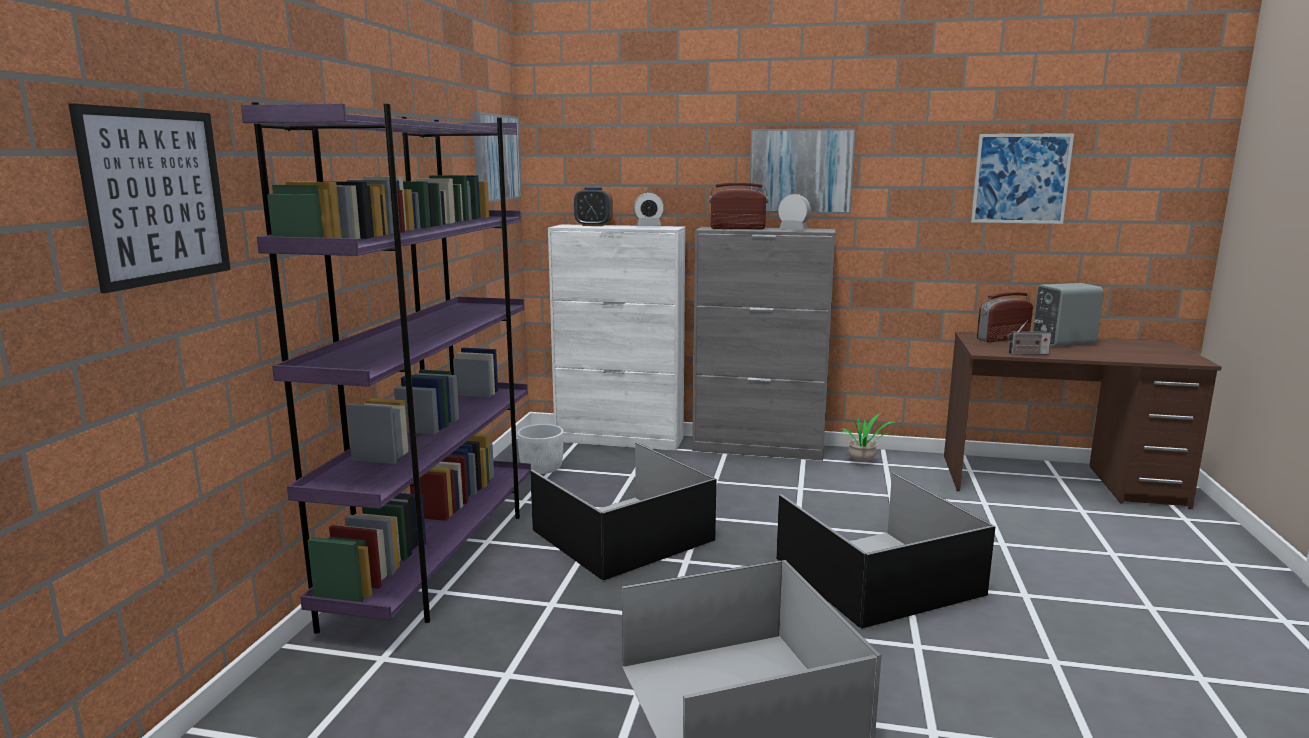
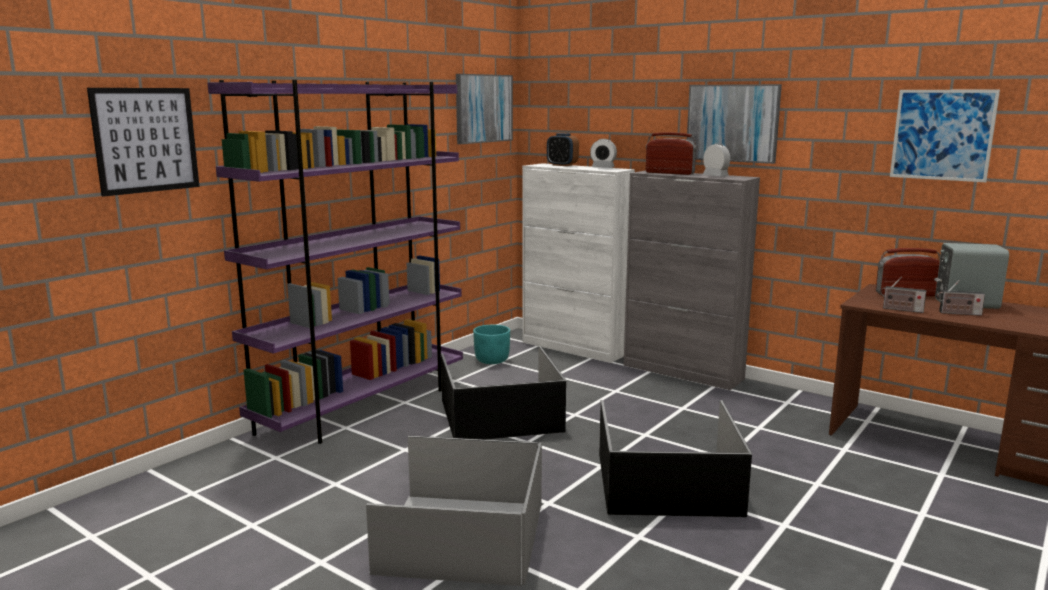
camera: 25 degrees right, 0 degrees up
(541, 469) = (491, 360): white planter -> turquoise planter
(863, 461) = (768, 397): potted plant -> none
(1073, 352) = (958, 313): none -> radio

